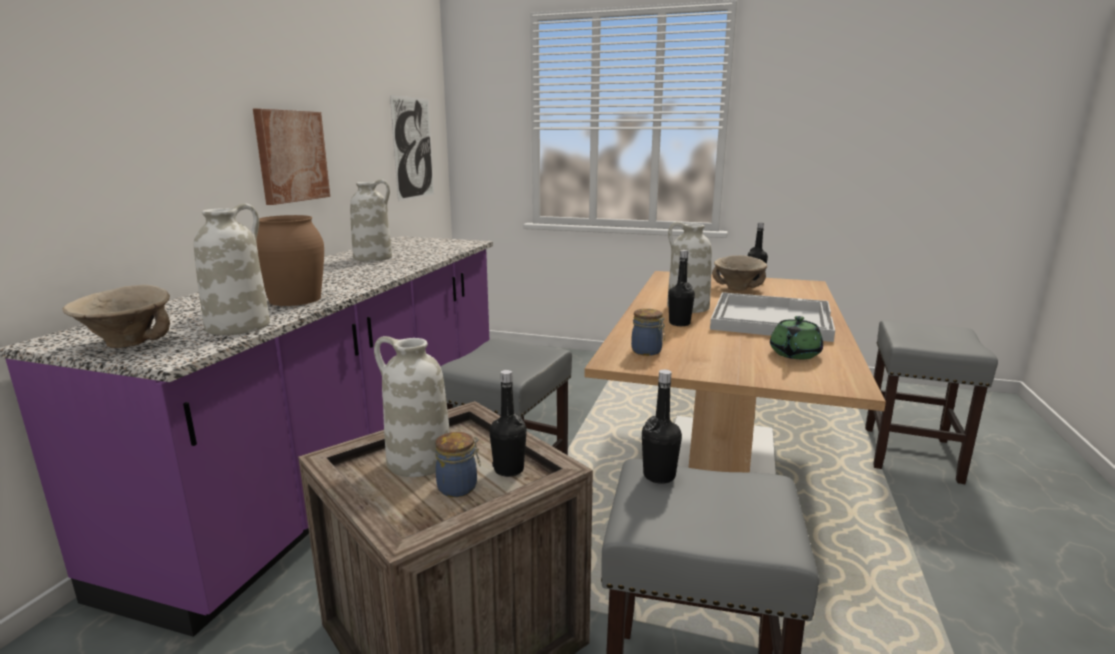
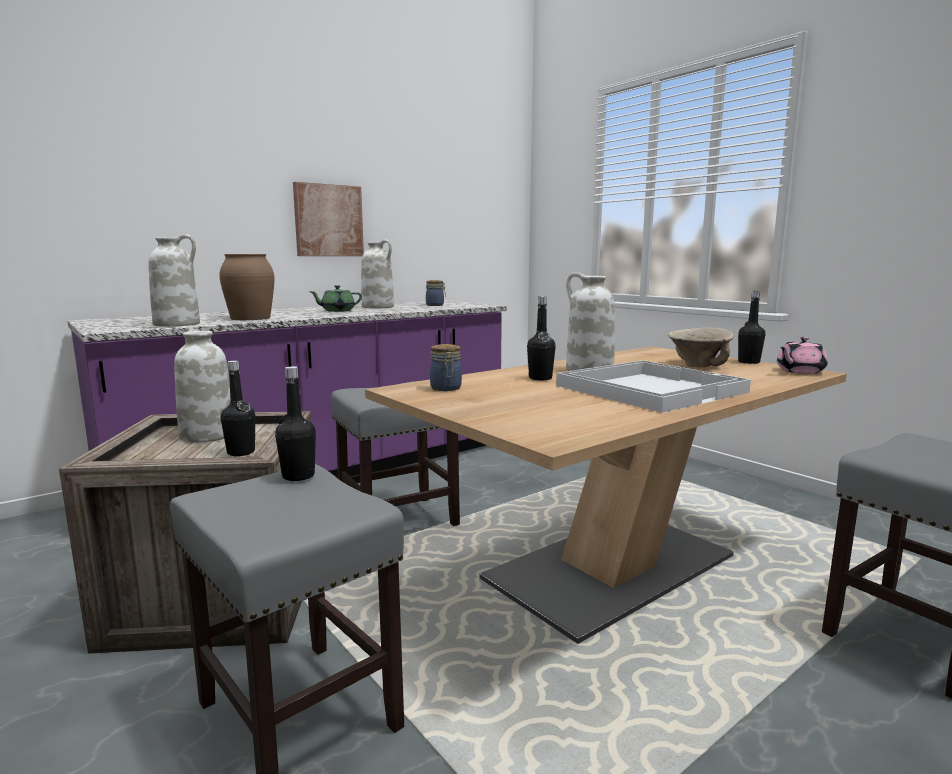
camera: 35 degrees right, 5 degrees down
(126, 344) = (108, 324): beige bowl -> none
(413, 148) = (478, 224): picture -> none
(459, 487) = (192, 452): jar -> jar (435, 305)
(794, 354) = (579, 412): green teapot -> green teapot (337, 311)
(801, 284) = (799, 371): none -> pink teapot

